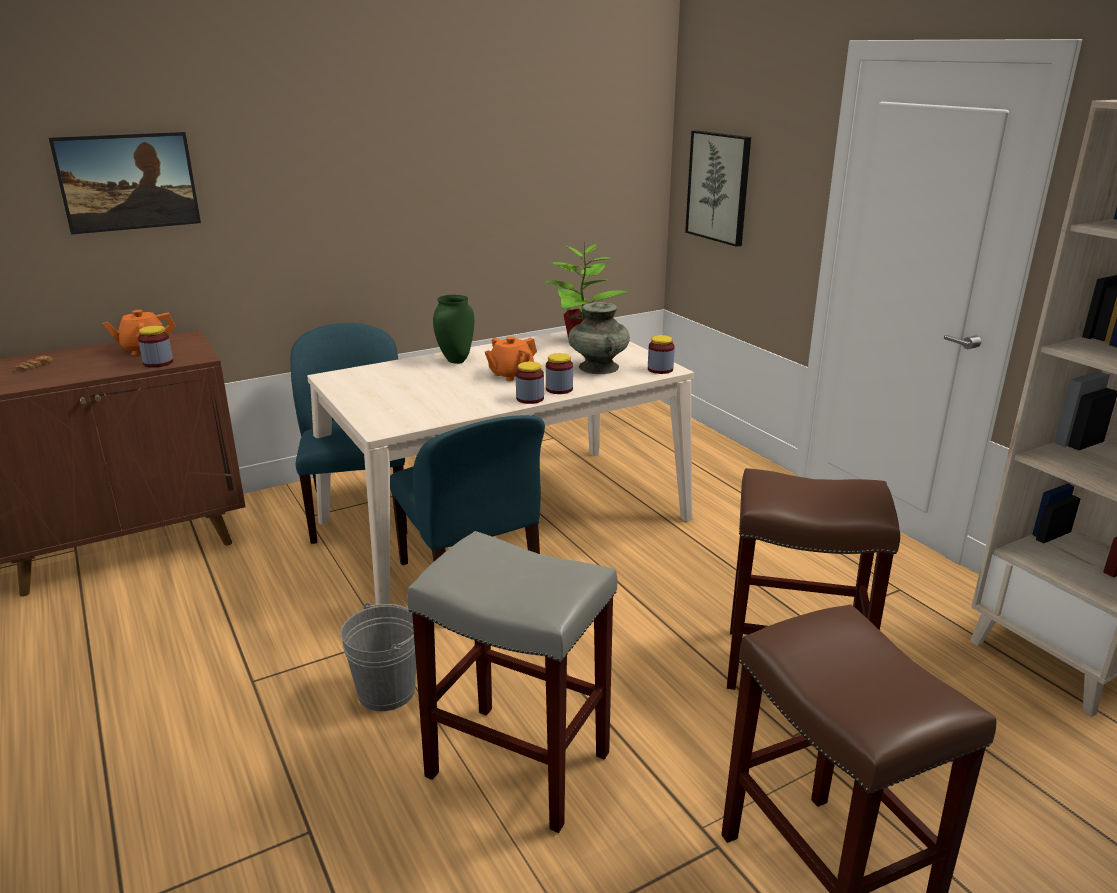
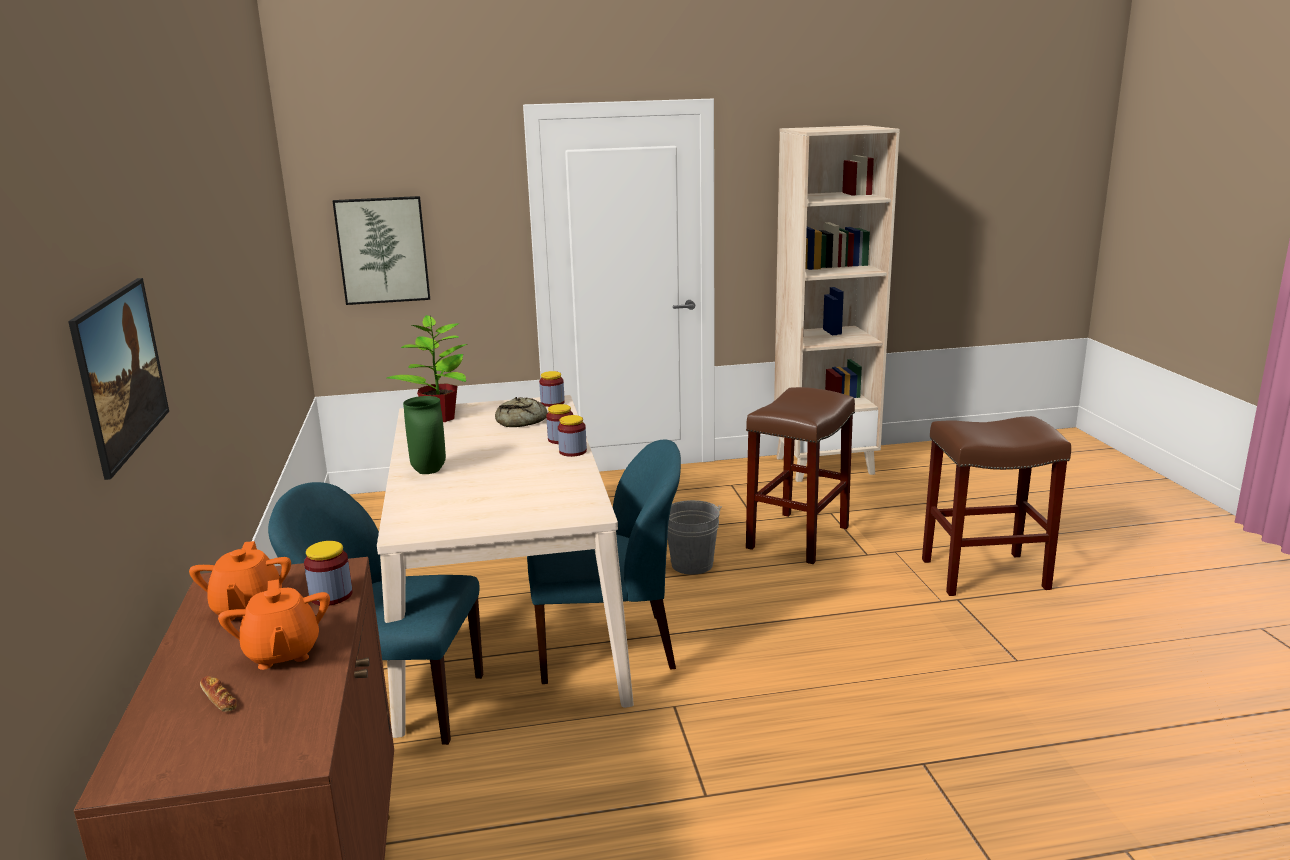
camera: 70 degrees left, 5 degrees down
(386, 692) = (757, 711): grey bucket -> grey bucket (692, 564)
(511, 375) = (501, 452): orange teapot -> orange teapot (282, 653)
(521, 764) = (869, 656): grey stool -> none
(598, 367) = (522, 420): turquoise vase -> bread

